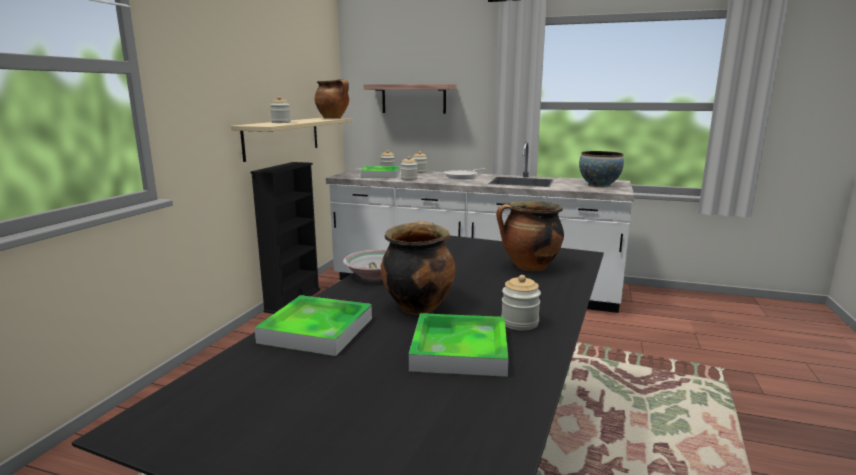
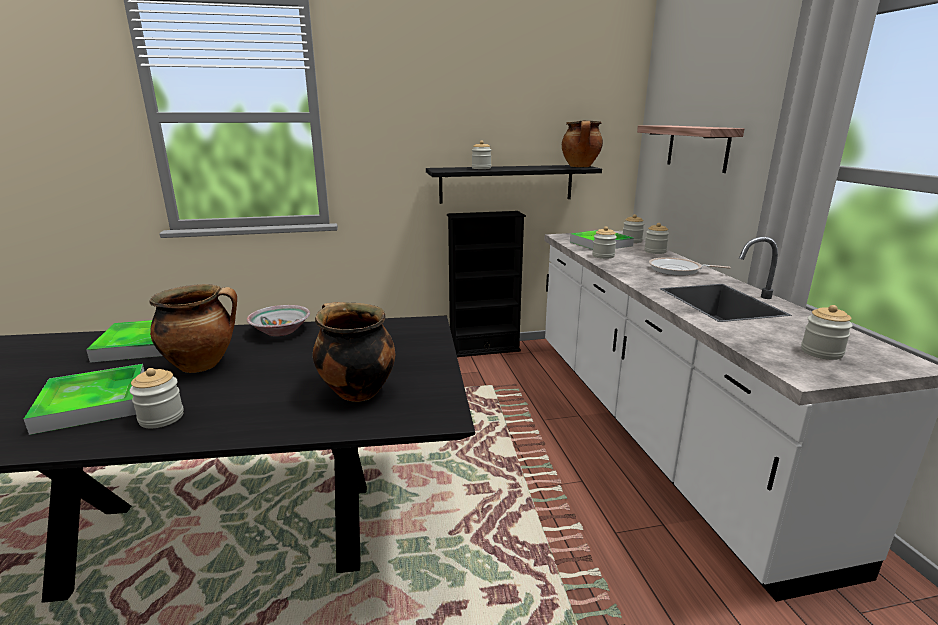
camera: 60 degrees right, 5 degrees up
(282, 137) = (506, 183): beige shelf -> black shelf
(599, 185) = (821, 352): bowl -> jar

